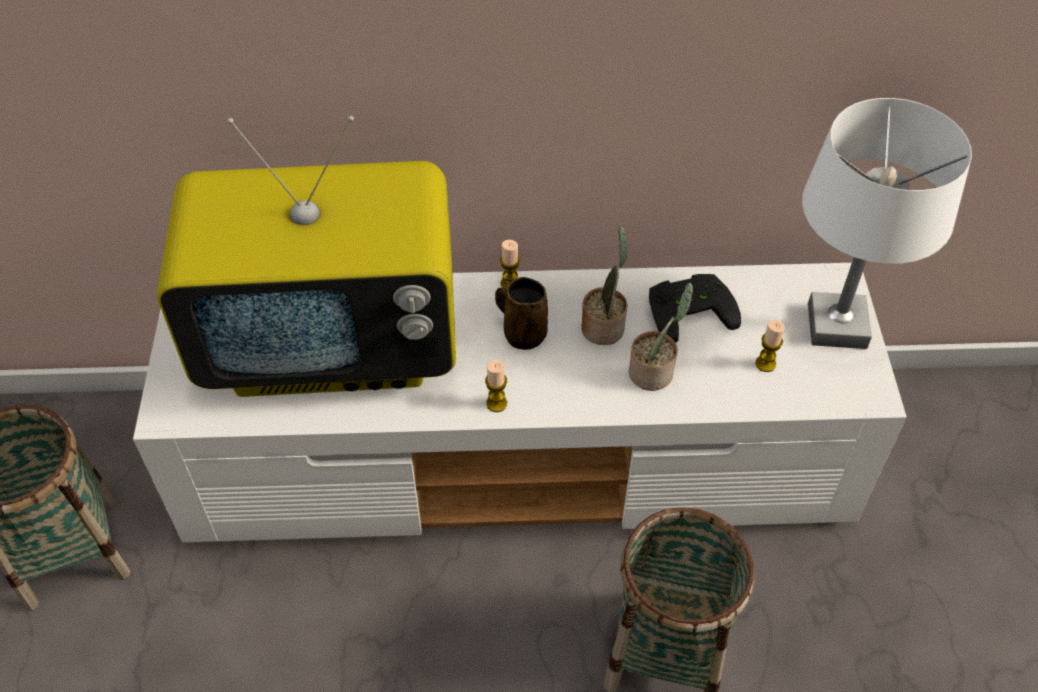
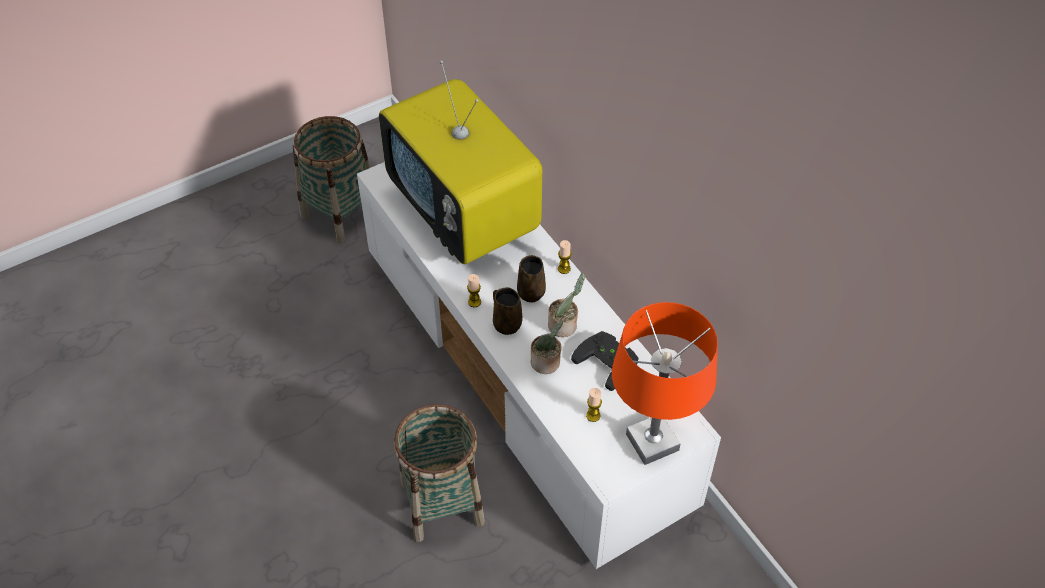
camera: 60 degrees right, 0 degrees up
(558, 385) = (506, 323): none -> brown mug
(836, 326) = (651, 442): white table lamp -> orange table lamp

